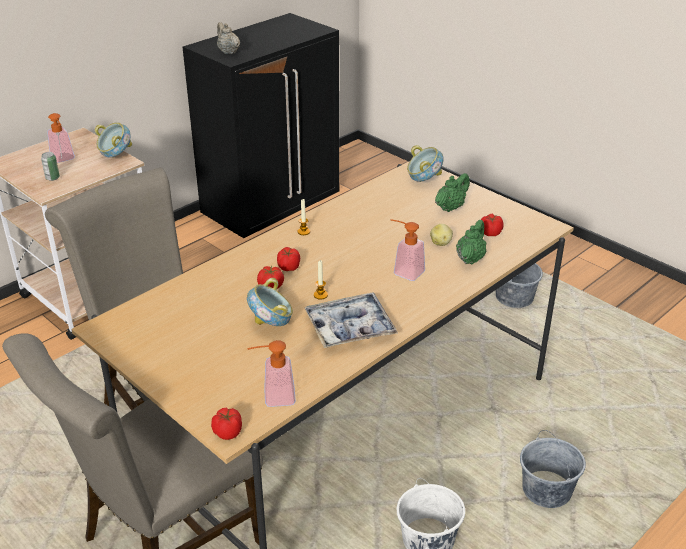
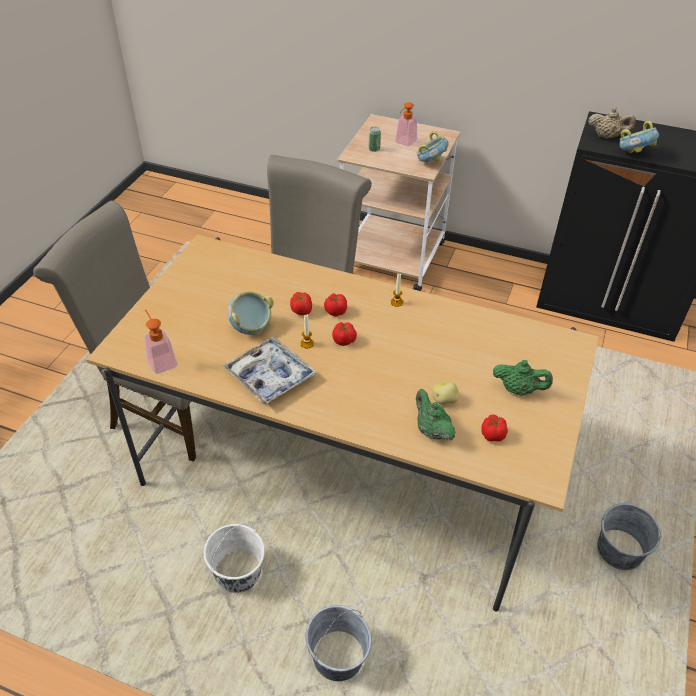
camera: 65 degrees right, 10 degrees up
(228, 52) = (607, 136): beige teapot -> beige teapot turned 75 degrees clockwise
(228, 432) = (114, 350): tomato -> tomato (344, 340)
(404, 271) = (377, 387): soap dispenser -> none
(423, 180) = (555, 355): bowl -> bowl (633, 154)
(470, 258) = (431, 430): green teapot -> green teapot turned 120 degrees counterclockwise

